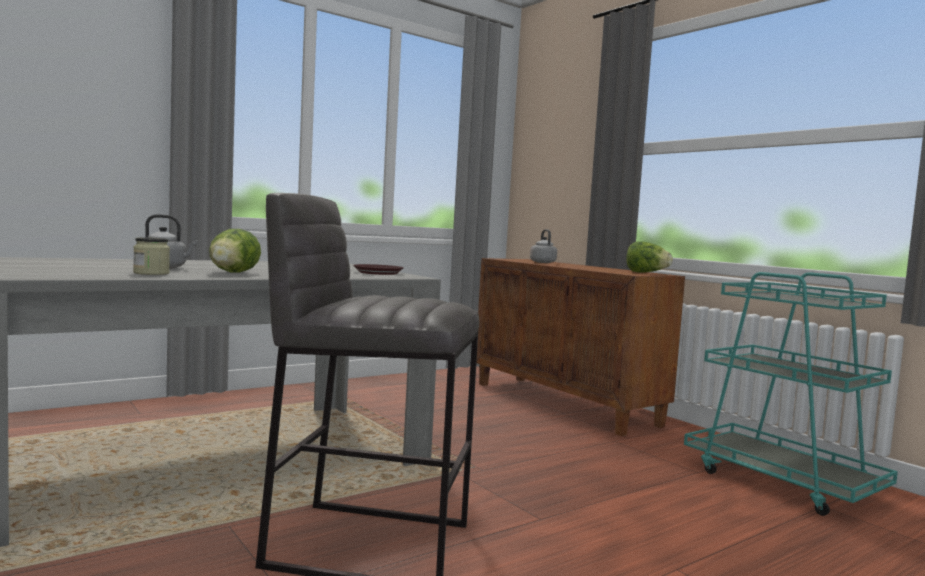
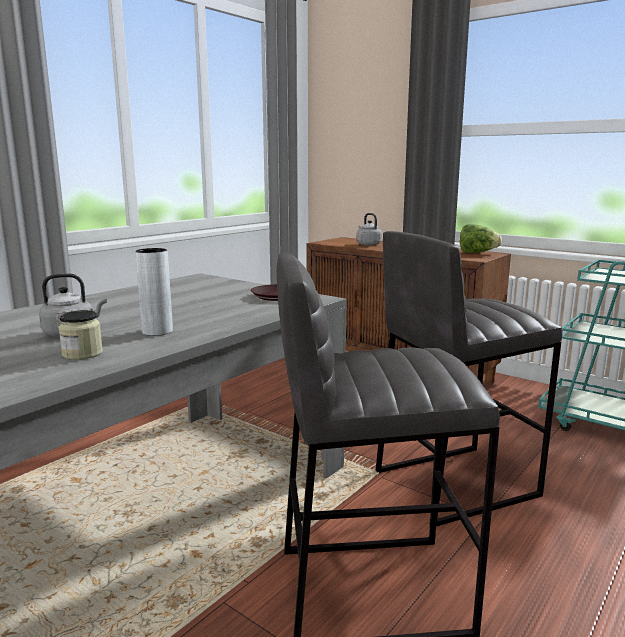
camera: 15 degrees left, 10 degrees up
(232, 273) = (157, 331): lettuce -> grey vase
(534, 490) = (453, 482): none -> grey stool

